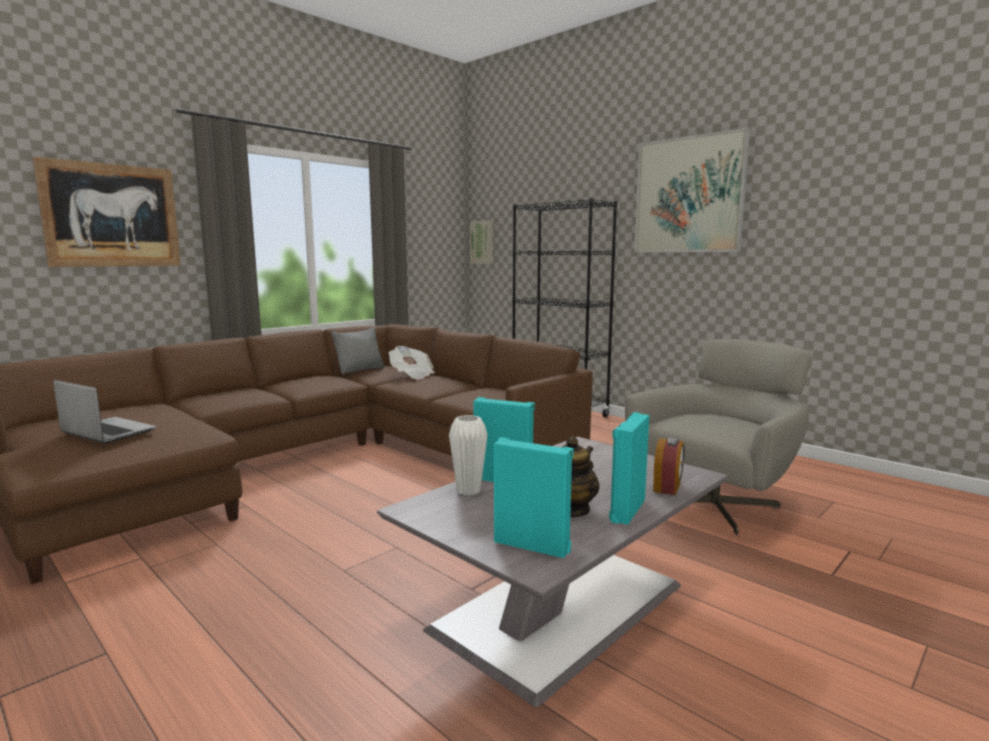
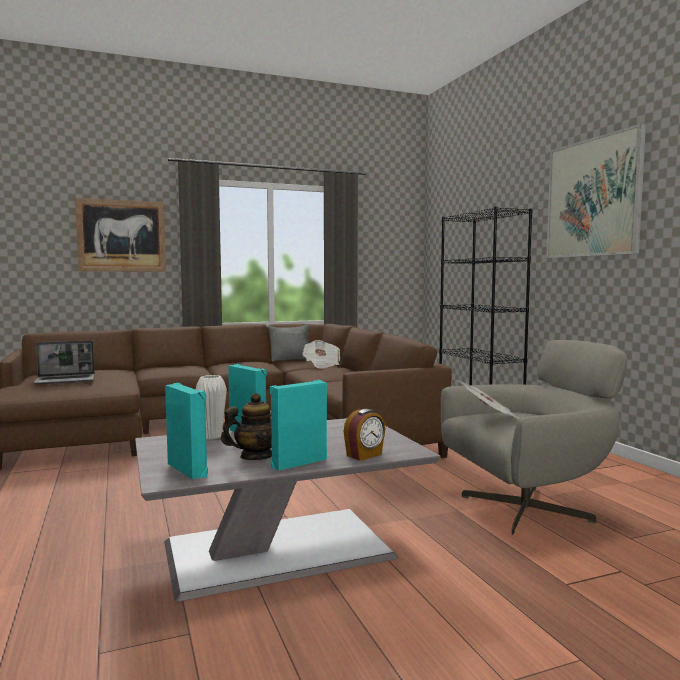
camera: 25 degrees right, 5 degrees down
(107, 432) = (66, 380): laptop -> laptop turned 105 degrees clockwise
(482, 242) = (436, 254): picture -> none
(690, 423) = (489, 417): none -> newspaper

